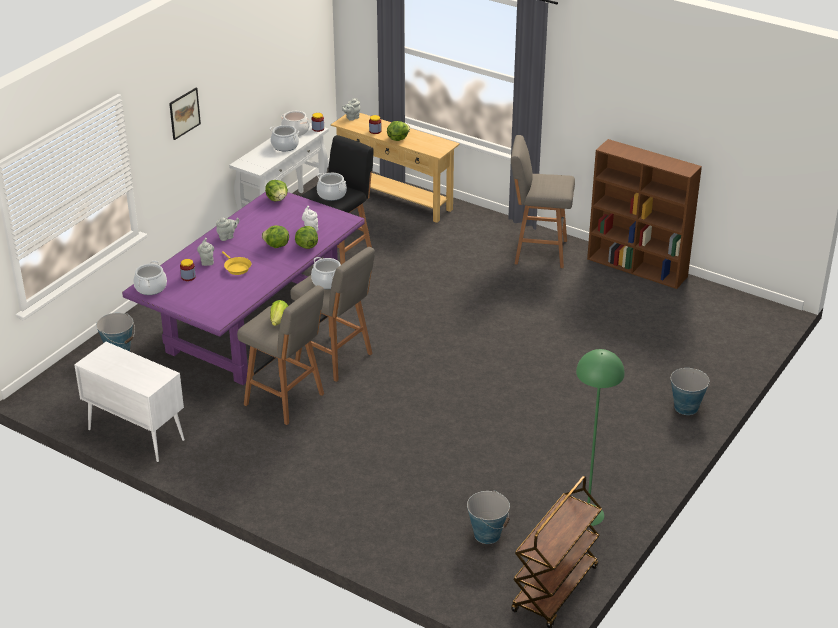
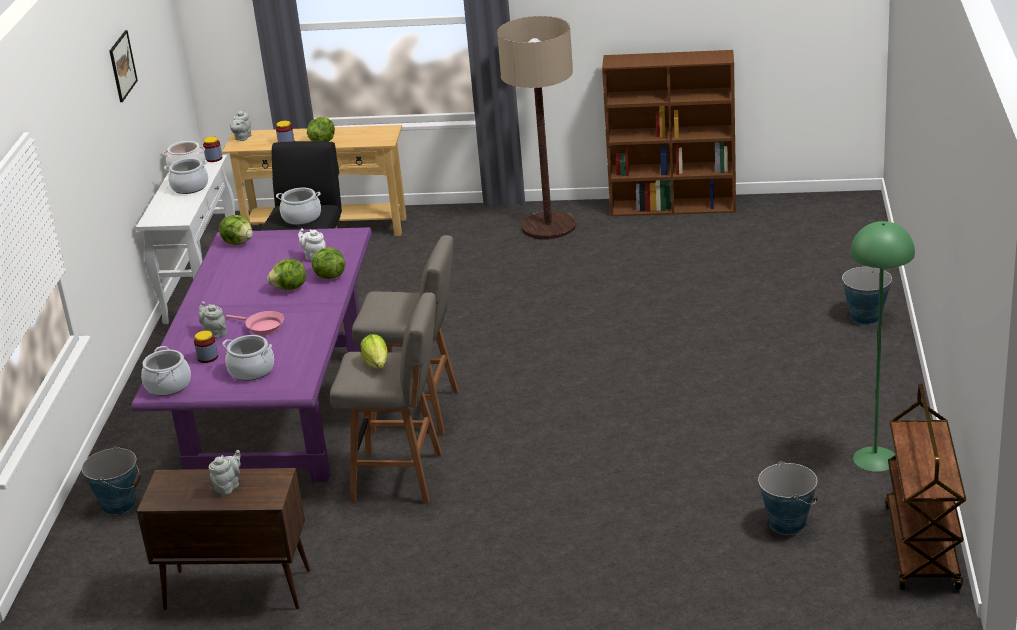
camera: 25 degrees left, 5 degrees down
(135, 434) = (236, 590): white cabinet -> brown cabinet
(184, 113) = (86, 156): picture -> picture (122, 66)
(227, 237) = (215, 299): grey teapot -> grey teapot (228, 486)
(236, 268) = (262, 327): yellow frying pan -> pink frying pan
(327, 282) = (394, 304): cooking pot -> cooking pot (251, 370)
(538, 252) = (548, 226): grey stool -> floor lamp

